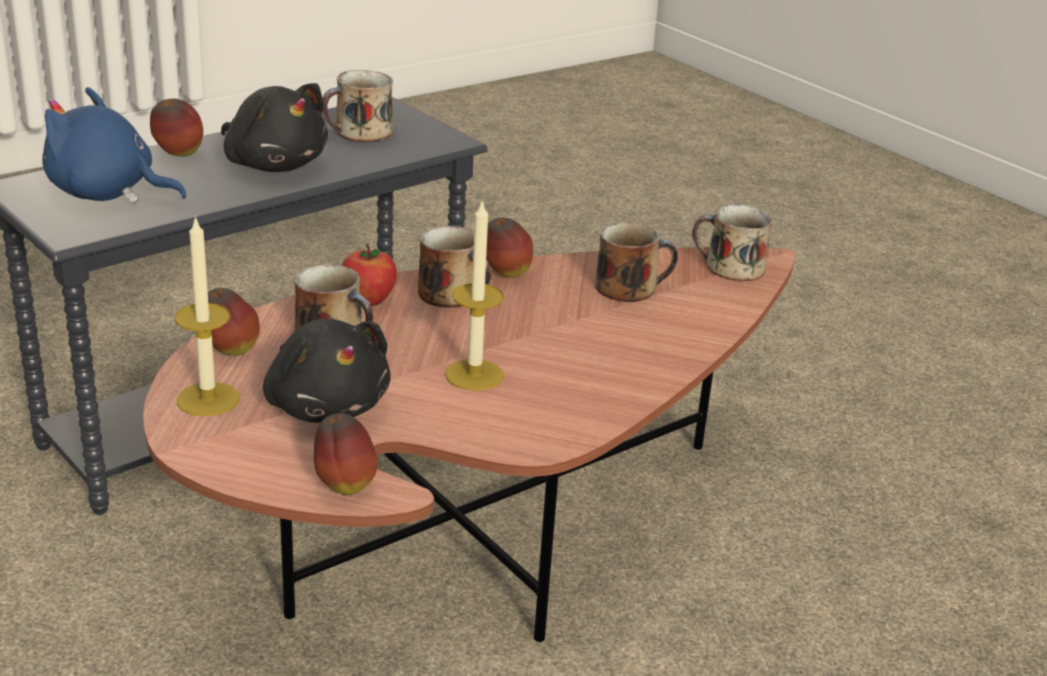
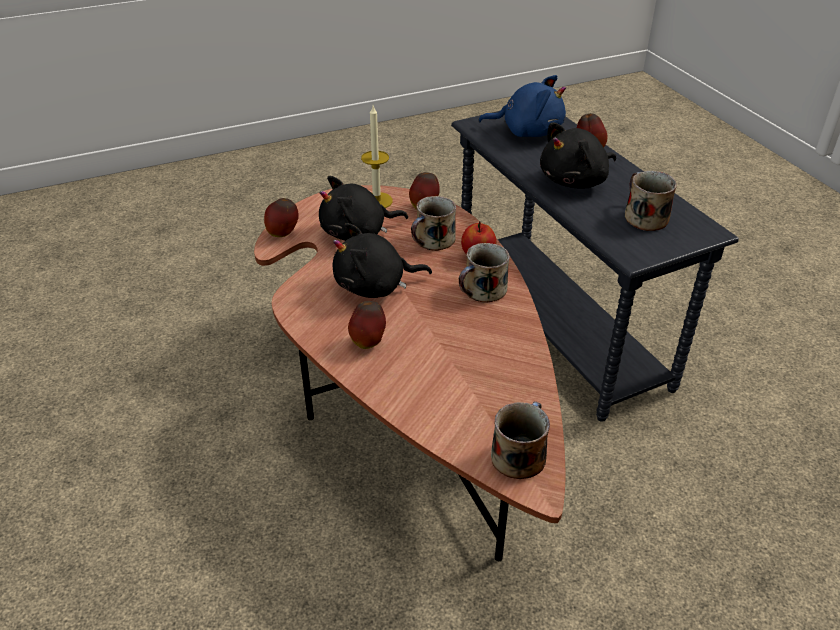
camera: 105 degrees right, 10 degrees up
(107, 193) = (527, 131): blue plush toy -> blue plush toy turned 75 degrees clockwise
(474, 375) = (375, 286): candle -> black plush toy
(505, 274) = (512, 318): apple -> apple (368, 342)
(629, 287) = (485, 379): mug -> none

